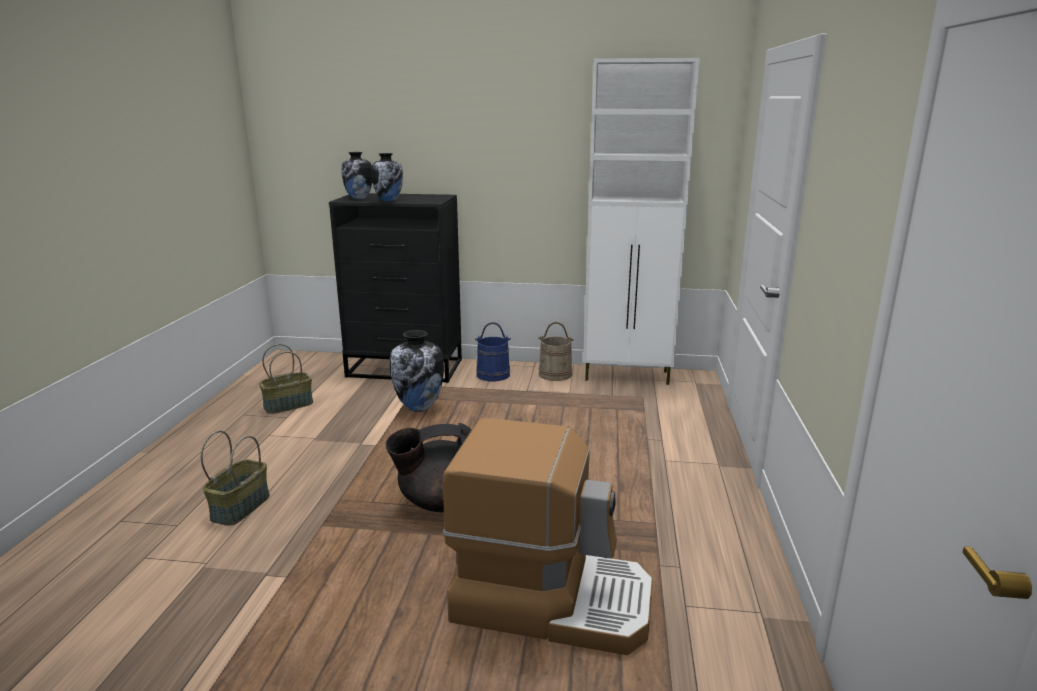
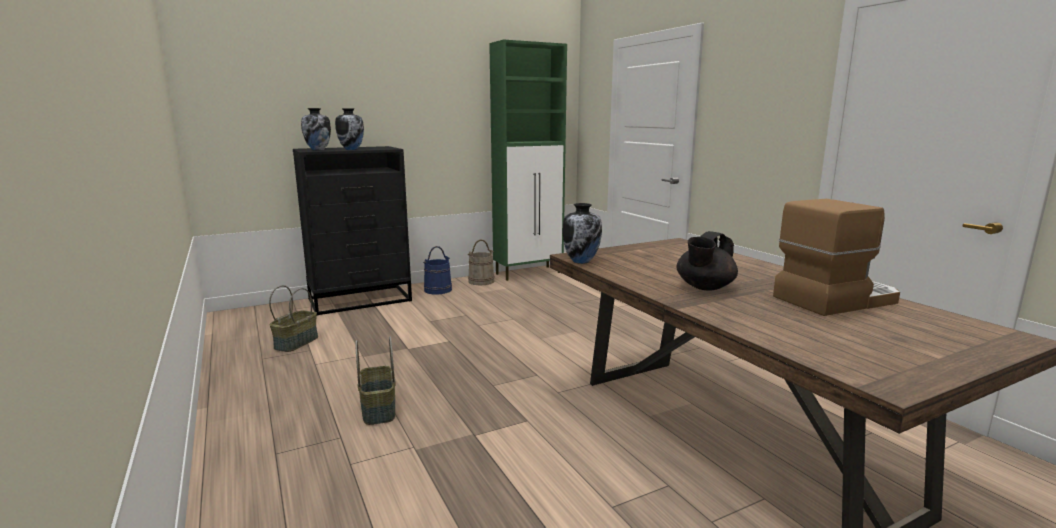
camera: 35 degrees left, 5 degrees down
(628, 376) = (529, 273): white cabinet -> green cabinet

